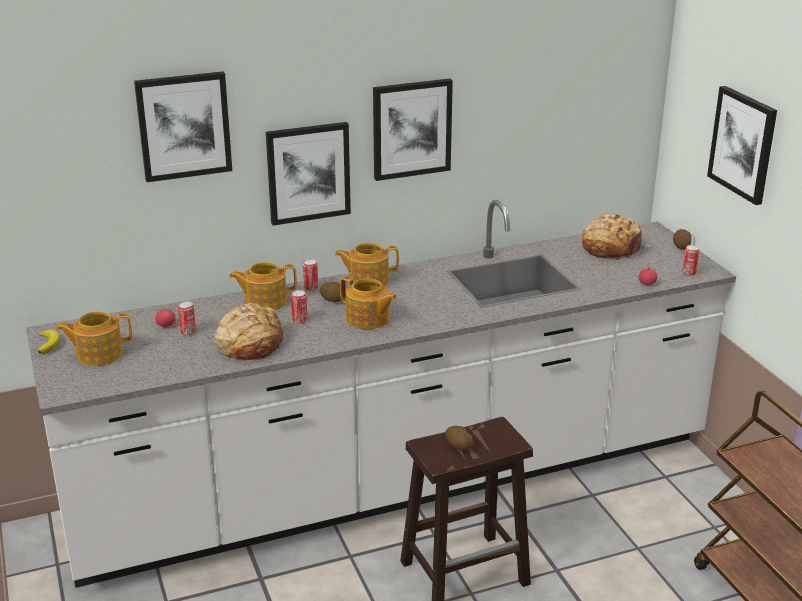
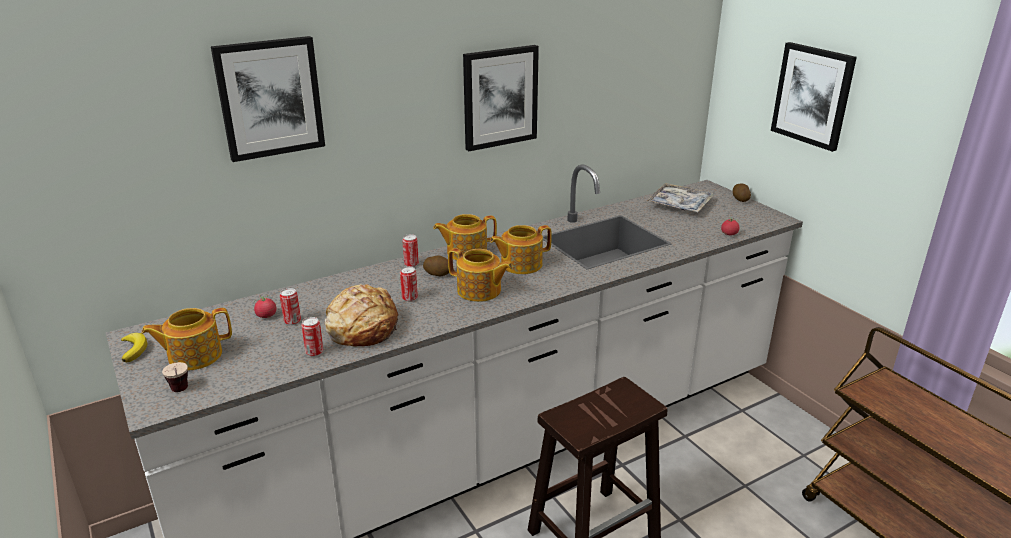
camera: 10 degrees left, 0 degrees up
(84, 383) = (181, 393): none -> cup
(265, 301) = (367, 281): teapot -> teapot (520, 264)
(308, 172) = (402, 145): picture -> none
(458, 445) = (592, 413): potato -> none
(611, 247) = (679, 204): bread -> tray
(689, 273) = (760, 222): can -> can (314, 352)

